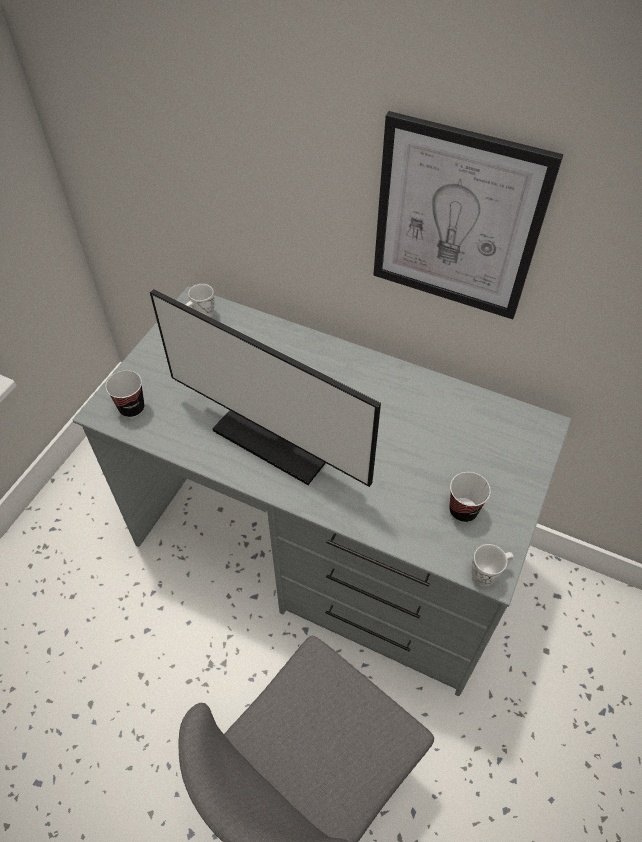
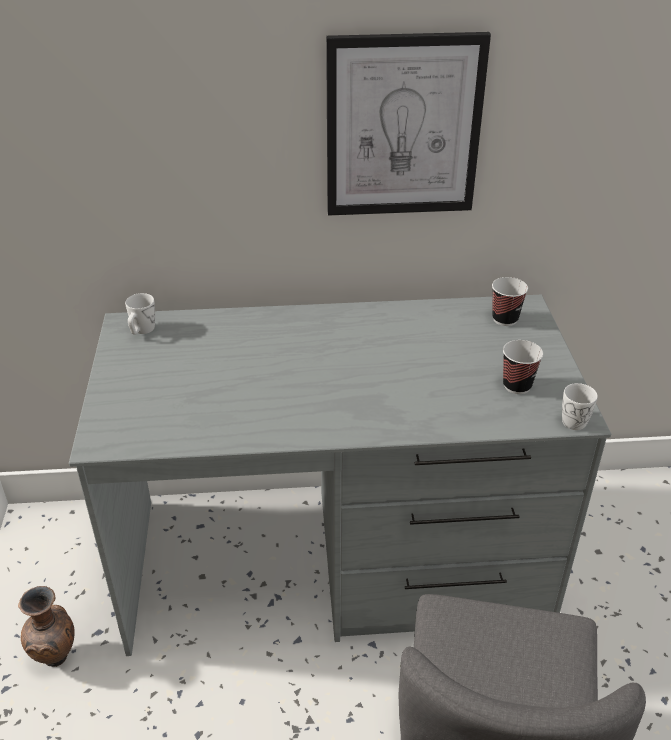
camera: 30 degrees left, 15 degrees down
(93, 523) = (57, 658): none -> brown vase
(132, 408) = (132, 428): cup -> cup (505, 319)
(275, 439) = (304, 398): monitor -> none

